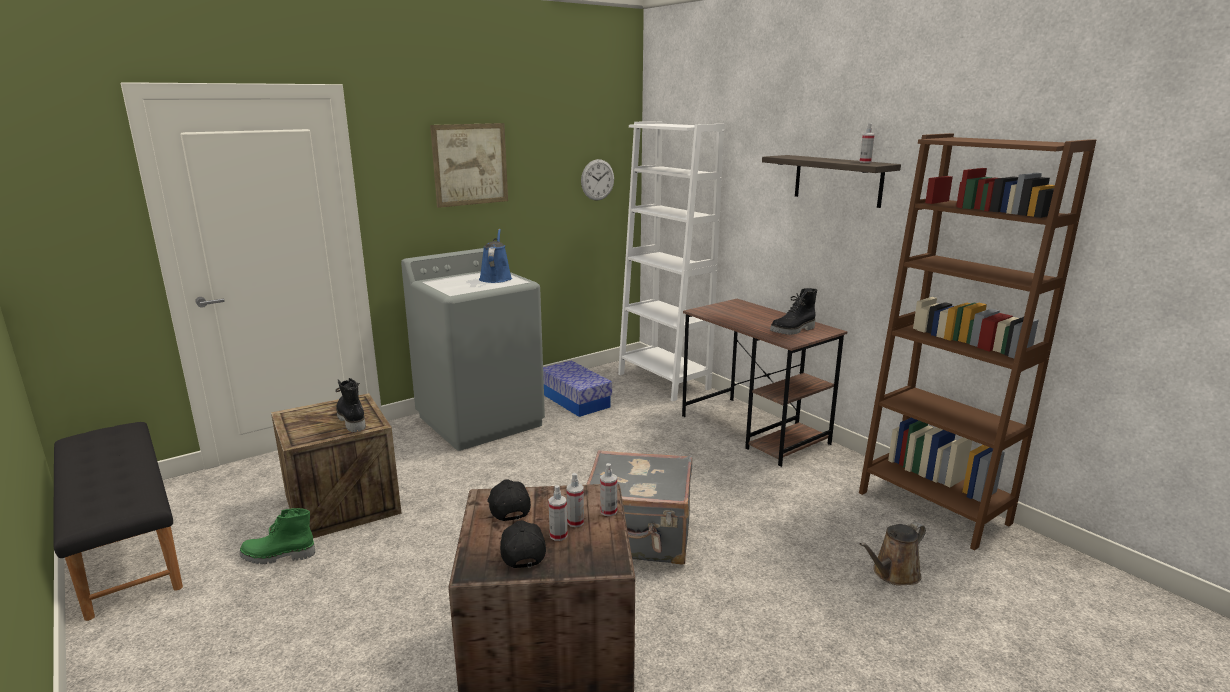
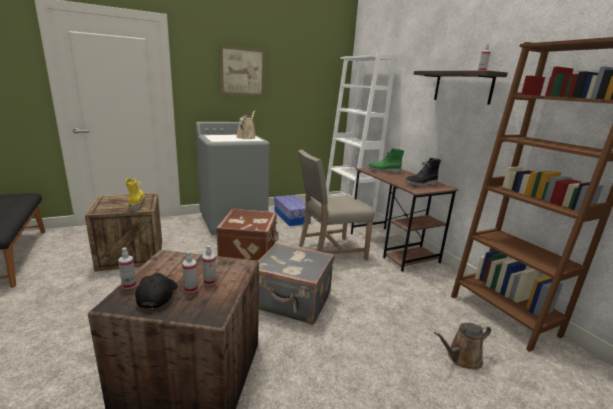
camera: 10 degrees right, 0 degrees up
(278, 556) = (77, 278): green boot -> green boot (384, 171)
(351, 419) = (136, 204): black boot -> yellow boot
(496, 278) = (246, 137): blue watering can -> beige watering can
(507, 507) = (173, 264): black cap -> none
(537, 472) = (249, 252): none -> brown suitcase
(597, 180) = (321, 91): wall clock -> none
(608, 511) = (238, 278): spray bottle -> spray bottle (129, 285)
(661, 451) = (329, 252): none -> beige chair

